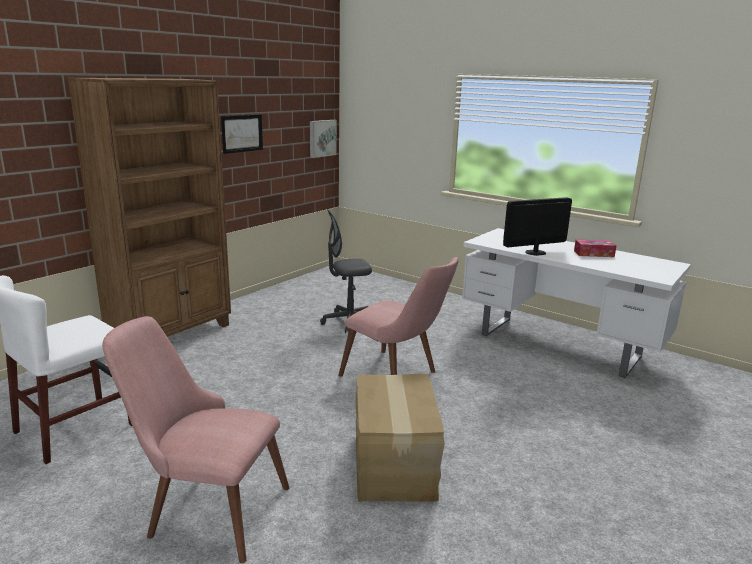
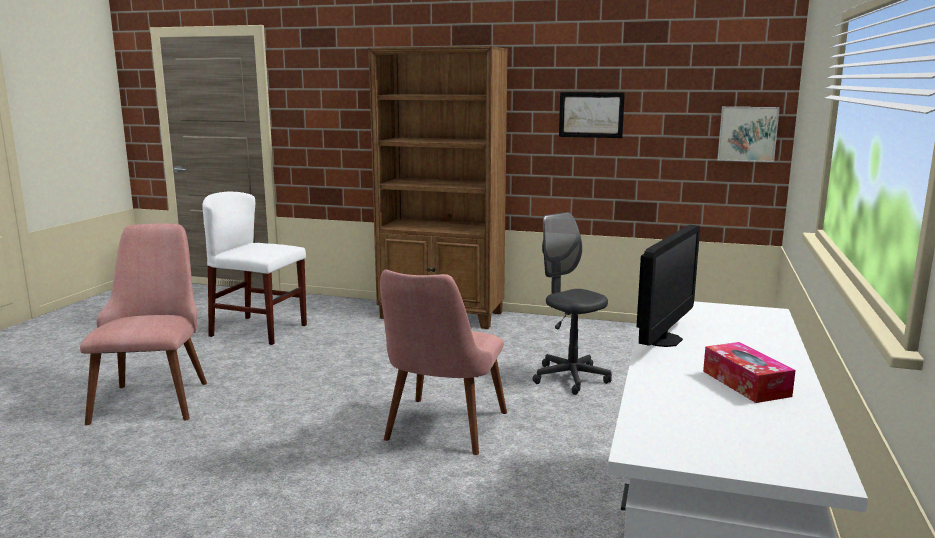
camera: 70 degrees right, 5 degrees down
(395, 465) = (234, 463): cardboard box -> none
(535, 252) = (662, 339): monitor -> monitor turned 75 degrees clockwise

